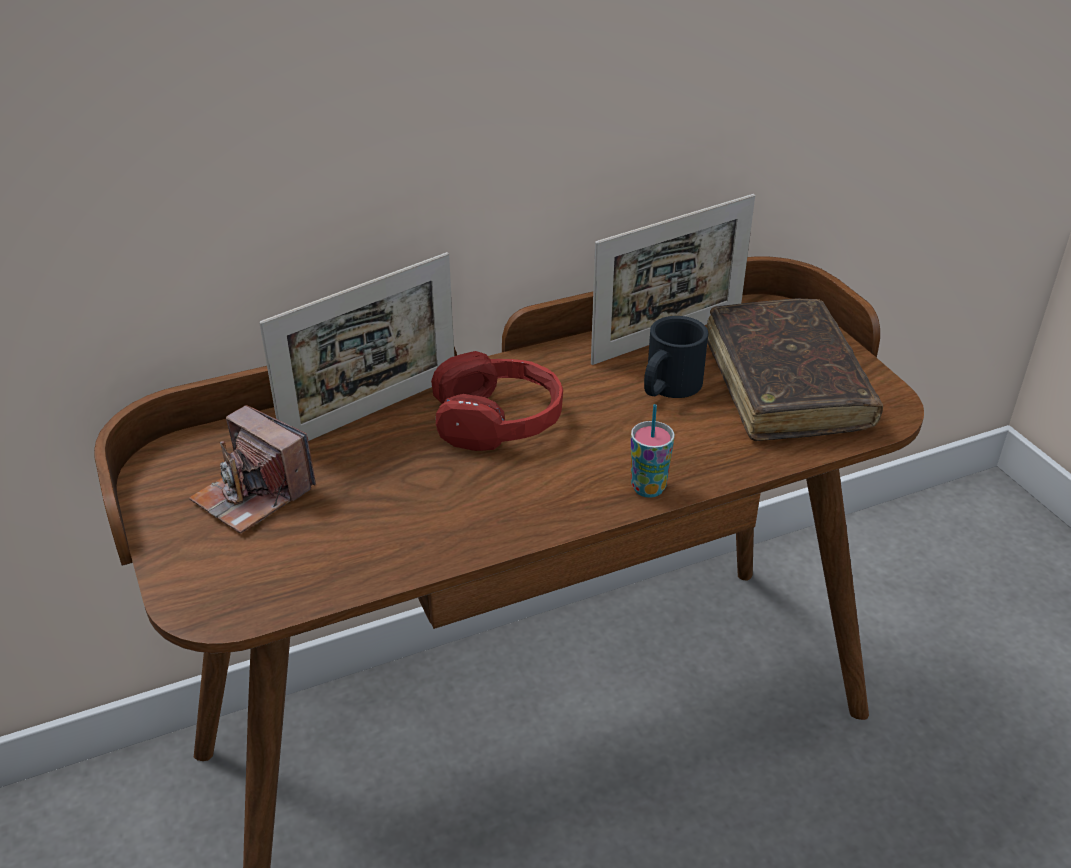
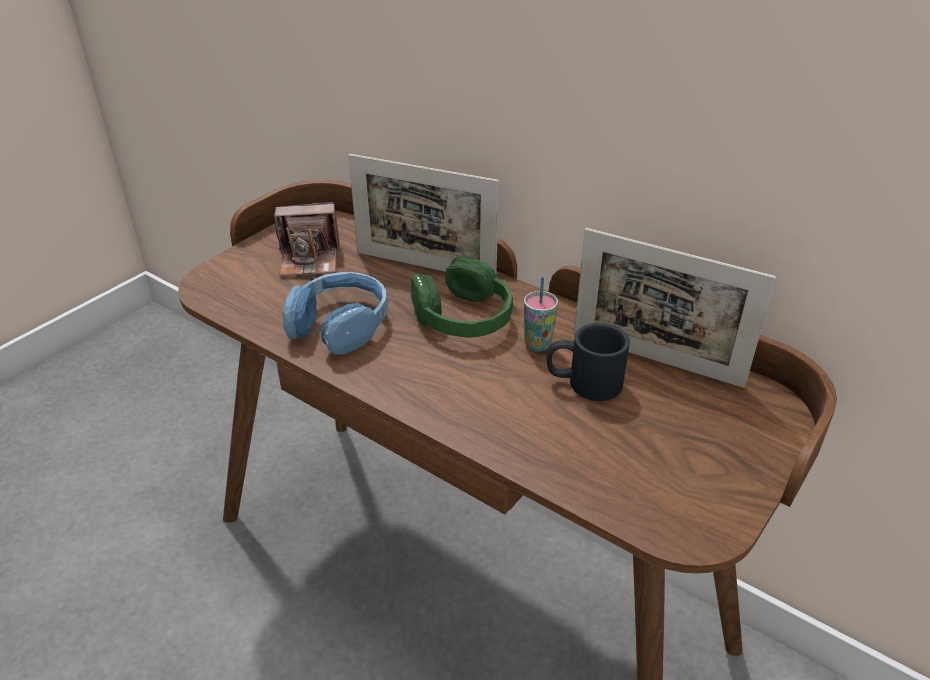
camera: 60 degrees right, 0 degrees up
(253, 495) = (310, 259): camera -> camera turned 105 degrees counterclockwise
(425, 512) = (340, 325): none -> blue headphones
(498, 420) = (463, 318): red headphones -> green headphones
(648, 488) = (444, 414): cup -> cup (537, 344)
(785, 385) = (661, 450): brown book -> none

